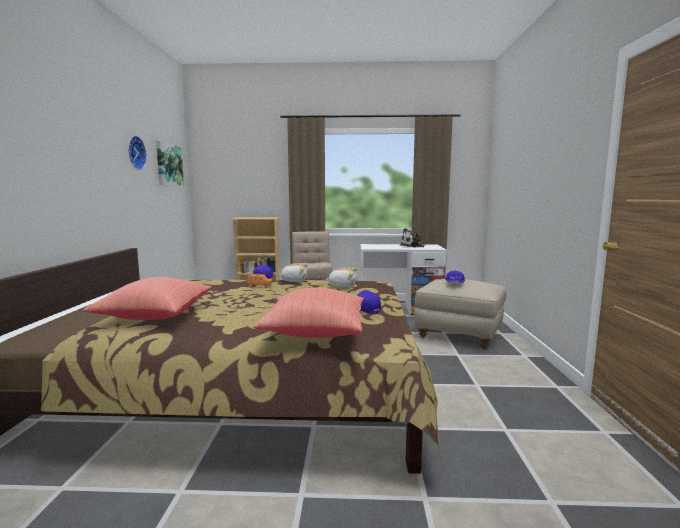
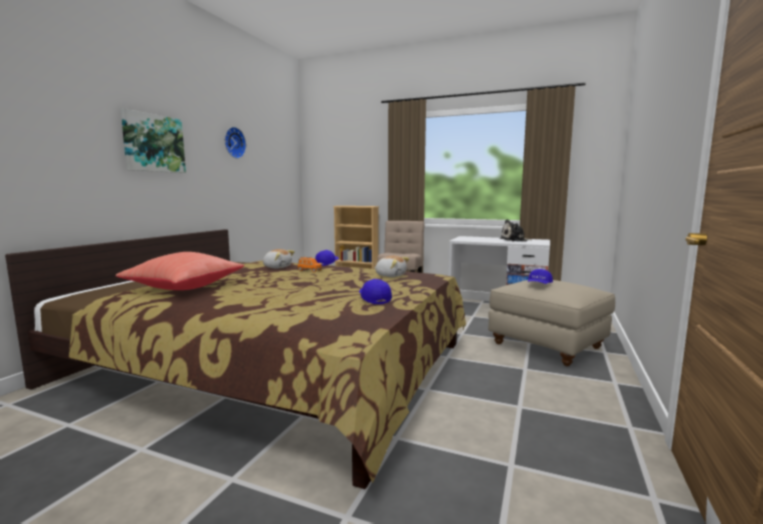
camera: 20 degrees right, 0 degrees up
(168, 164) = (275, 154): picture -> picture (153, 143)
(294, 281) = (351, 268): plush toy -> plush toy (277, 267)
(314, 332) = (290, 316): red pillow -> none

